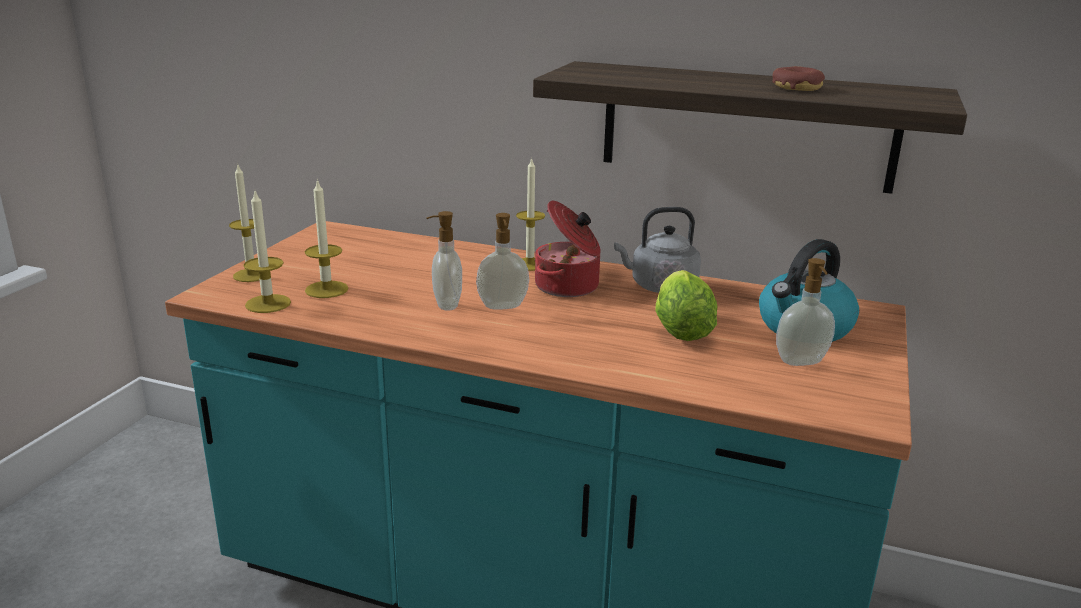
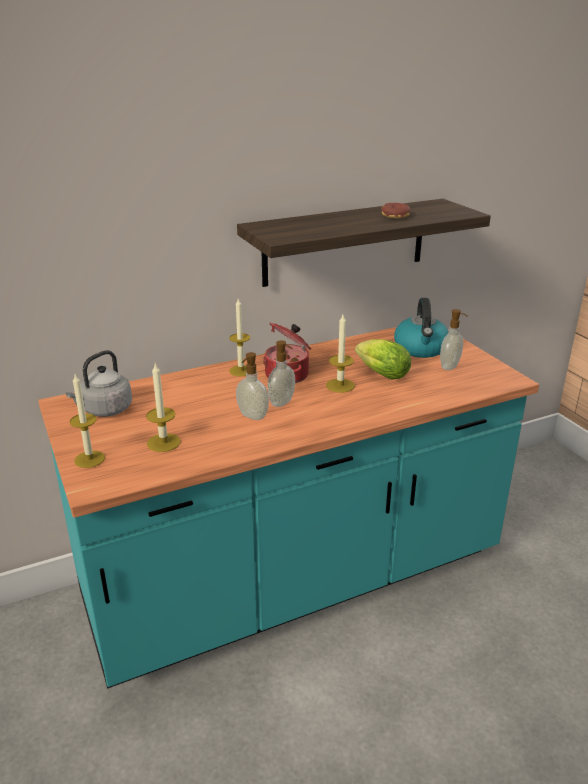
camera: 45 degrees left, 5 degrees up
(268, 304) = (149, 470): candle -> candle (340, 385)
(660, 287) = (328, 355): grey kettle -> grey kettle (105, 410)

